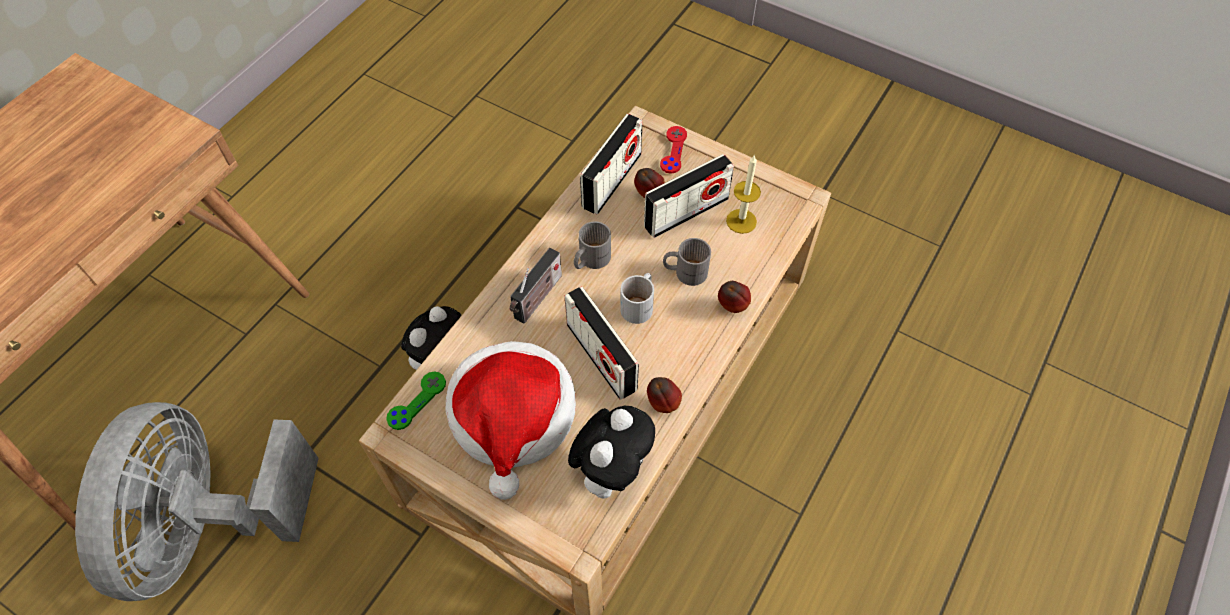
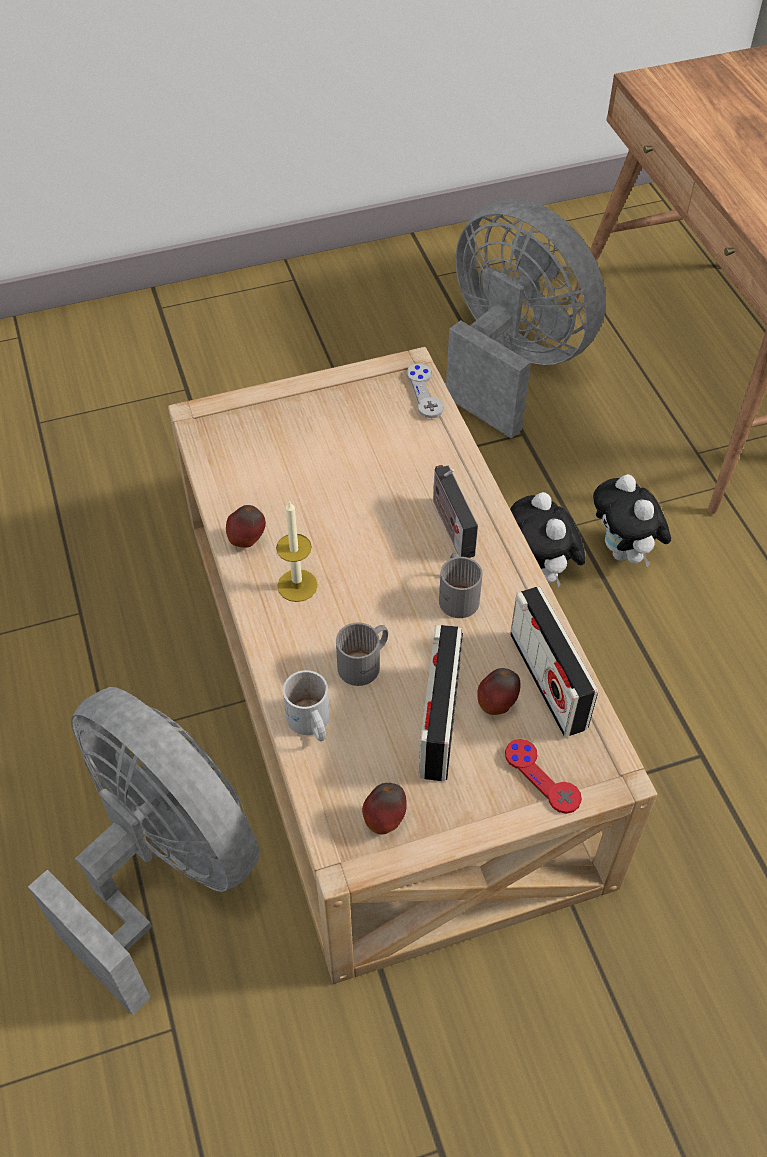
camera: 130 degrees right, 5 degrees down
(417, 401) = (424, 392): green game controller -> grey game controller
(513, 417) = (345, 439): hat -> none
(601, 357) = (340, 532): radio -> none
(611, 470) = (232, 472): plush toy -> plush toy (624, 553)
(640, 305) = (364, 598): white mug -> white mug (309, 724)
(732, 306) = (283, 668): apple -> apple (385, 820)
(741, 221) = (377, 766): candle -> candle (297, 585)
(835, 406) = (163, 867): none -> grey fan

